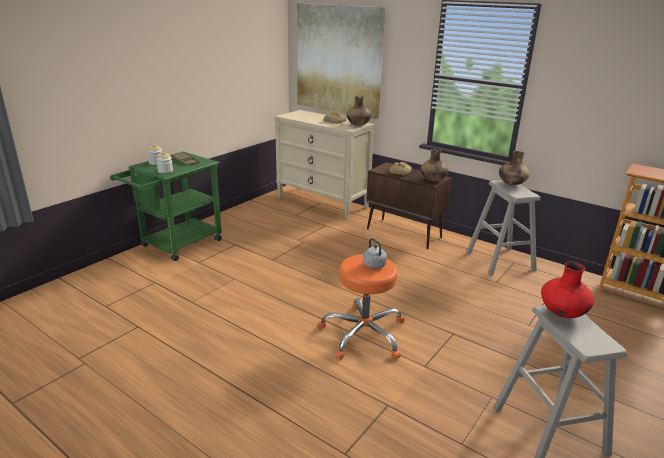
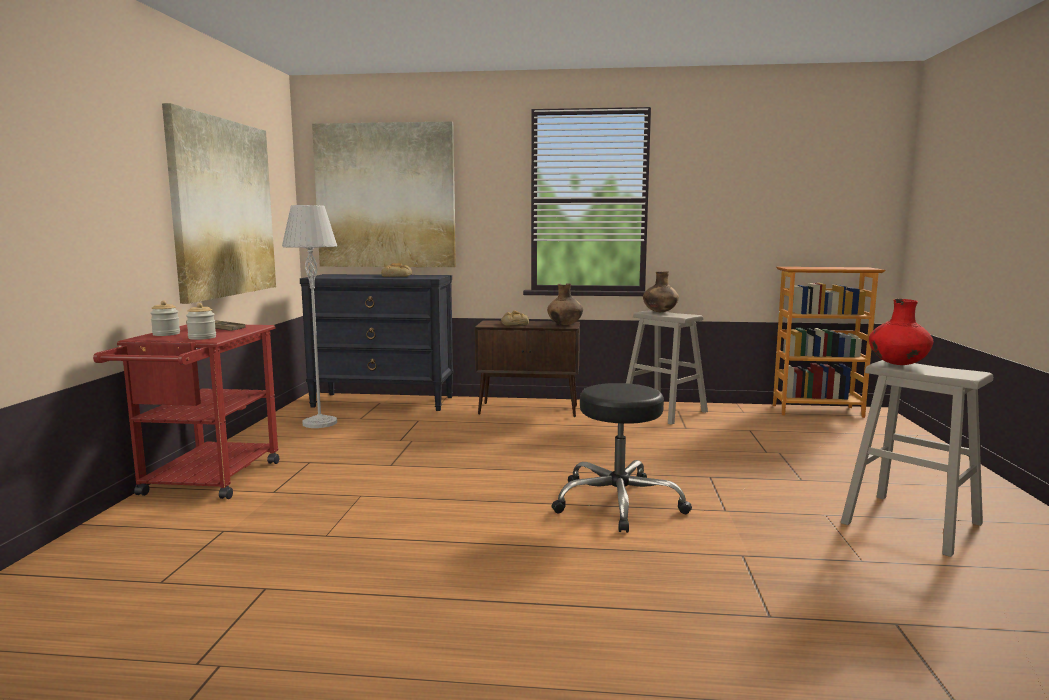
camera: 30 degrees left, 15 degrees down
(176, 245) = (205, 482): green cart -> red cart
(216, 75) = (223, 208): none -> picture
(270, 213) = (319, 423): none -> grey floor lamp
(322, 203) = (384, 402): beige dresser -> black dresser
(358, 125) = (435, 276): brown vase -> none
(363, 334) = (617, 503): orange stool -> black stool
(375, 266) = (628, 389): grey kettle -> none

